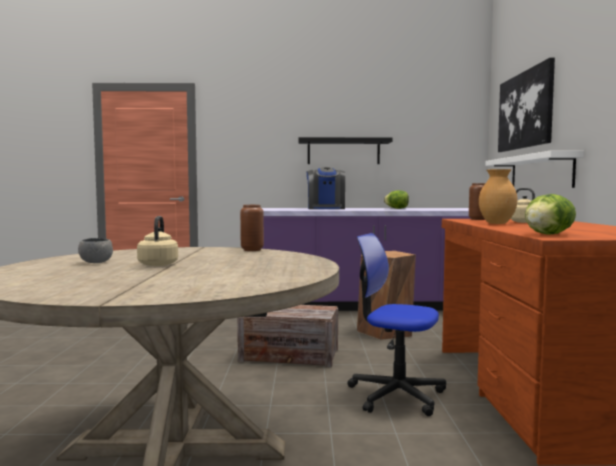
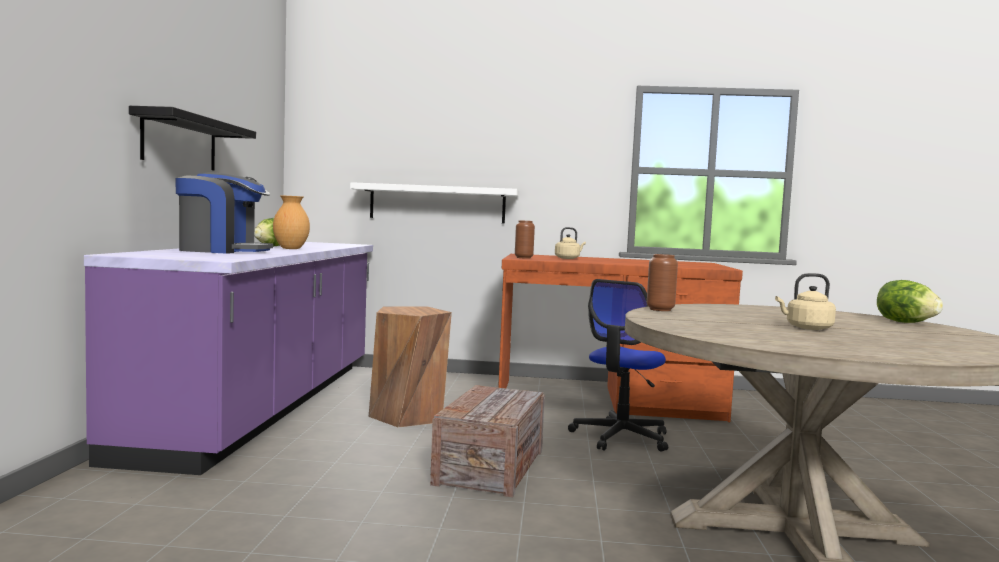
camera: 85 degrees left, 0 degrees up
(96, 262) = (820, 340): grey bowl -> none
(497, 223) = (586, 261): brown vase -> brown vase (291, 249)
(525, 110) = (397, 130): picture -> none
(547, 234) = (701, 267): lettuce -> lettuce (905, 322)

